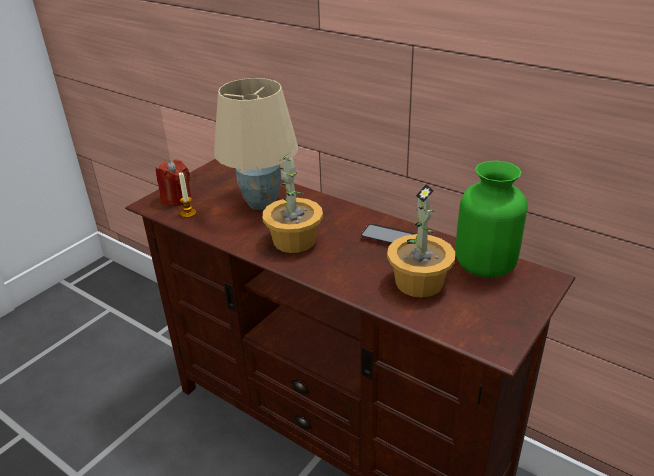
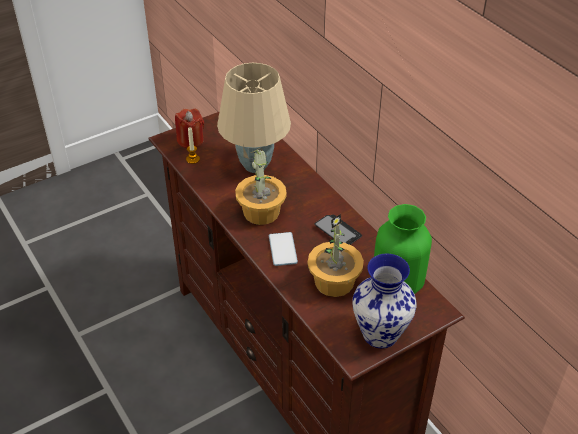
camera: 20 degrees right, 10 degrees up
(341, 268) = (282, 249): none -> phone
(508, 317) = (381, 334): none -> vase

